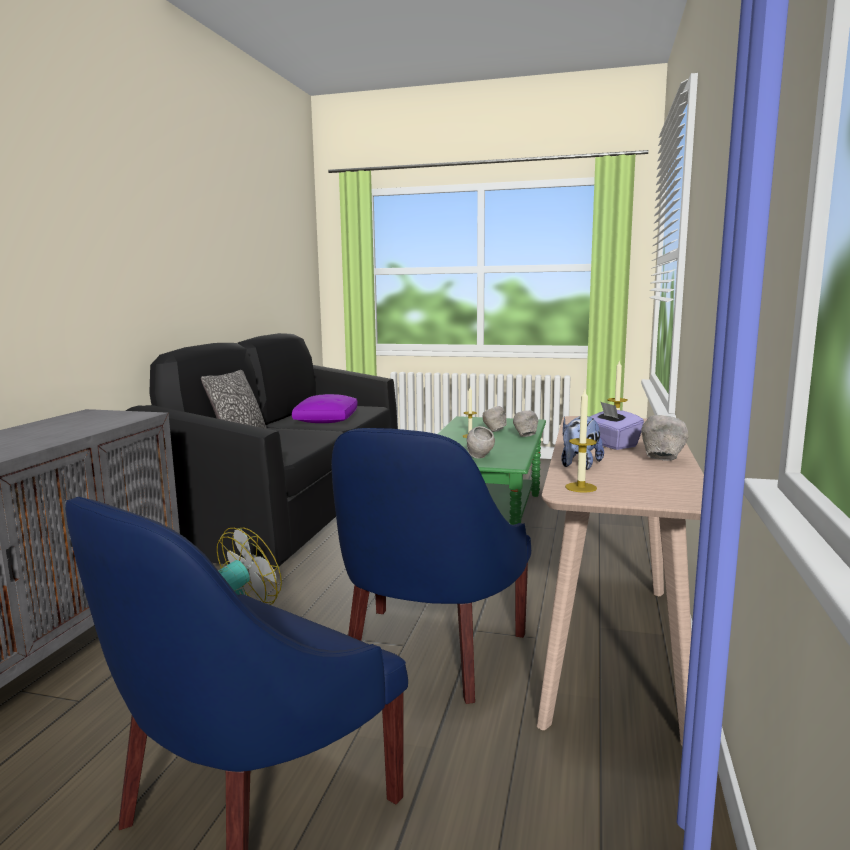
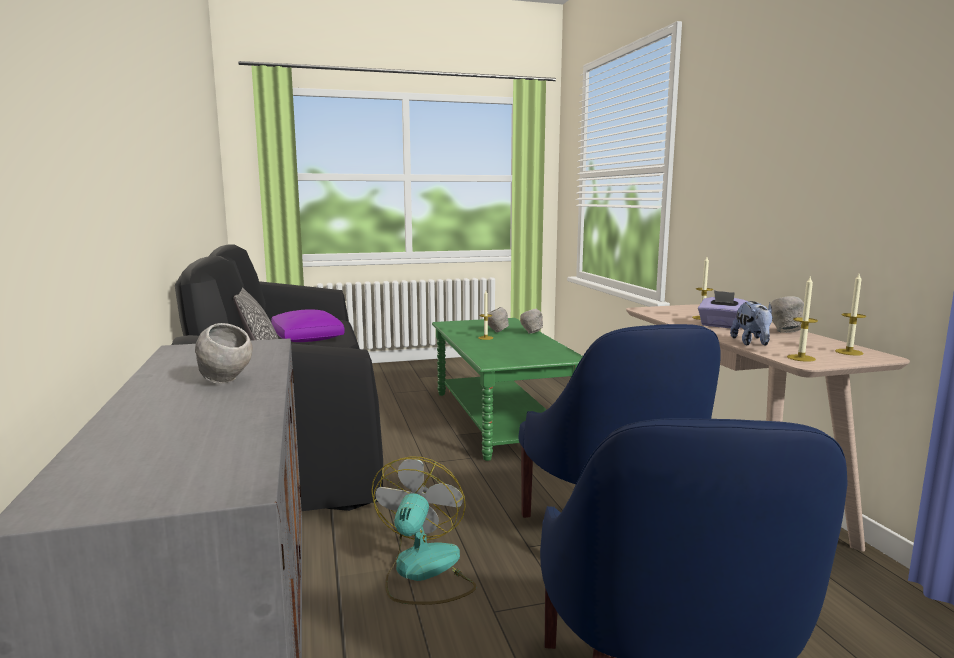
camera: 30 degrees left, 0 degrees up
(480, 458) = (535, 355): grey bowl -> grey bowl (226, 382)
(665, 490) = (849, 352): none -> candle

